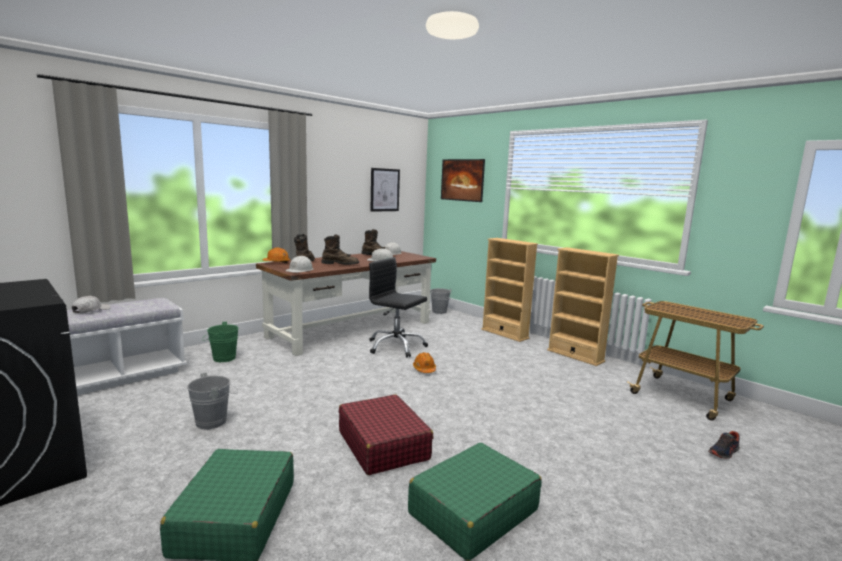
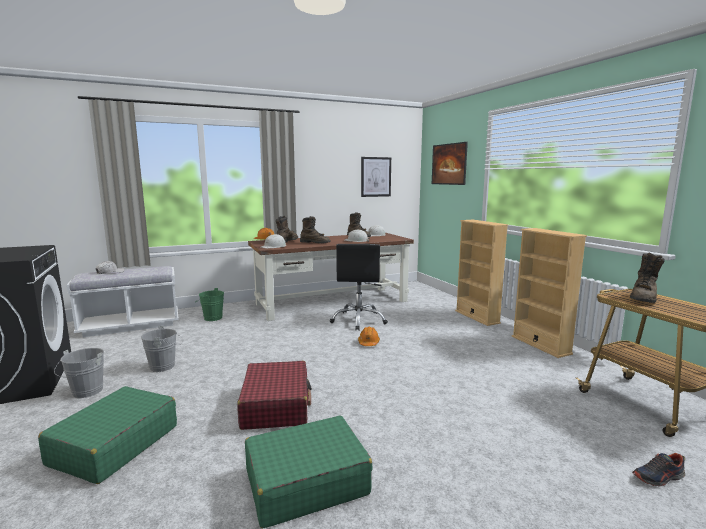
camera: 20 degrees right, 0 degrees up
(396, 346) = (359, 320): black office chair -> black office chair turned 135 degrees counterclockwise
(439, 312) = (426, 292): grey bucket -> grey bucket (85, 393)
(679, 309) = (643, 298): none -> brown boot

